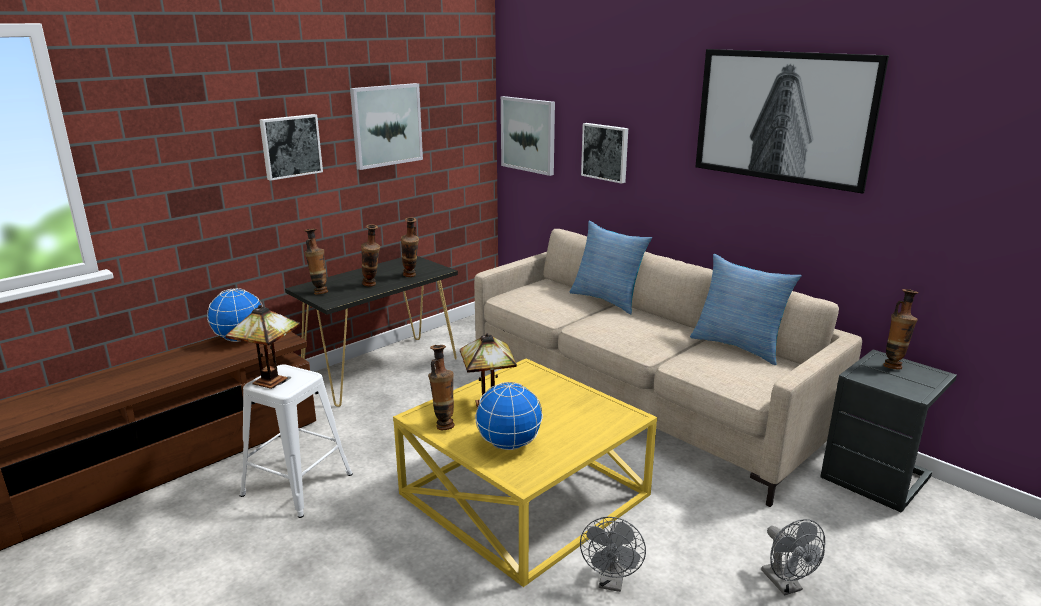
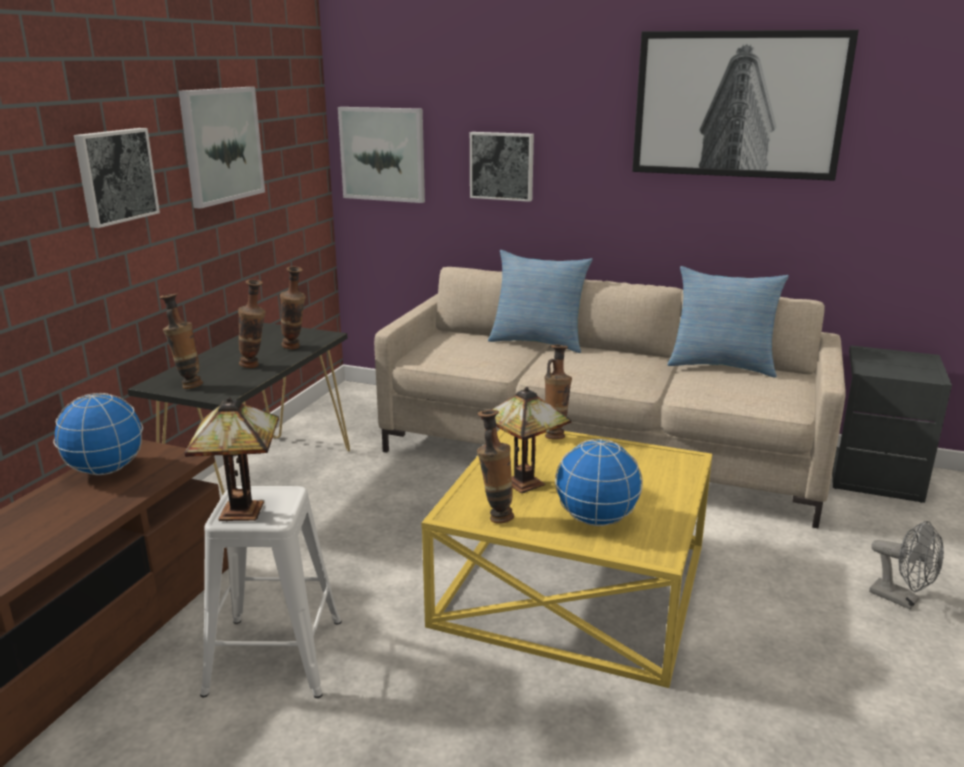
camera: 25 degrees left, 0 degrees up
(611, 582) = (751, 651): grey fan -> none
(893, 365) = (884, 356): vase -> vase (555, 435)

